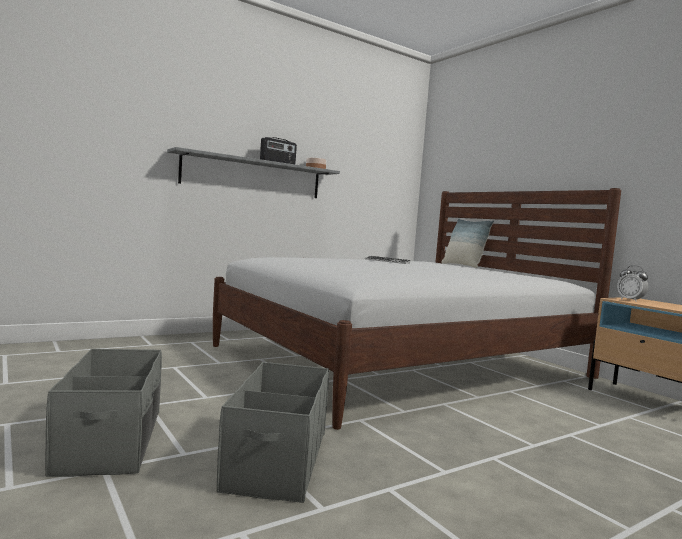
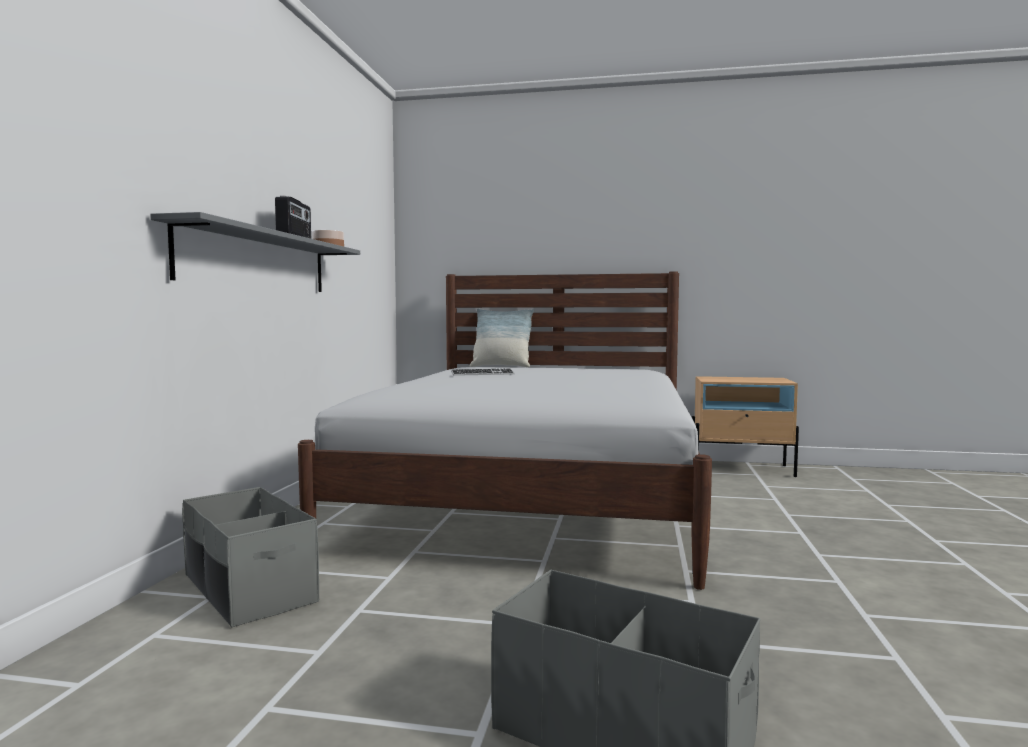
camera: 45 degrees left, 0 degrees up
(276, 460) = (766, 644): grey storage box -> grey storage box (248, 589)
(630, 300) = (718, 379): alarm clock -> none

